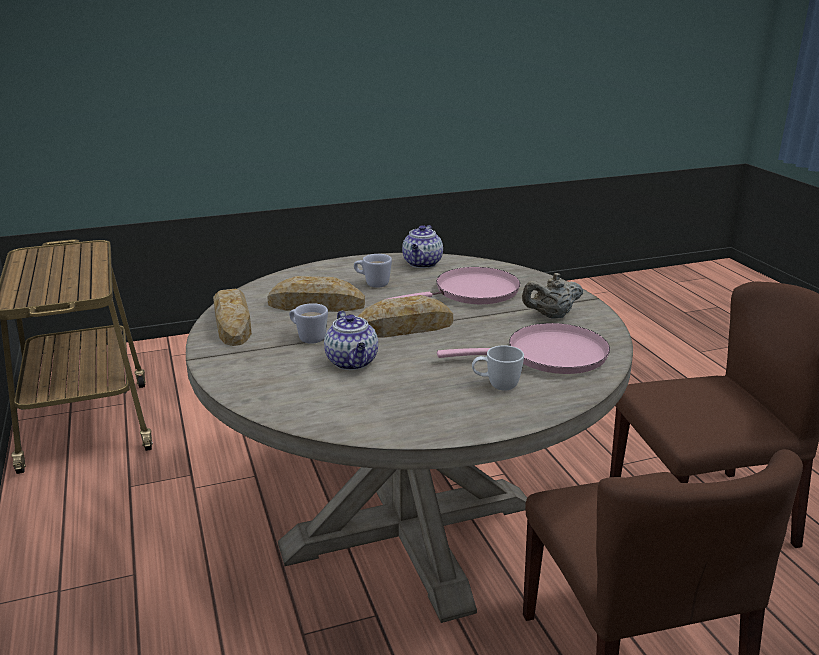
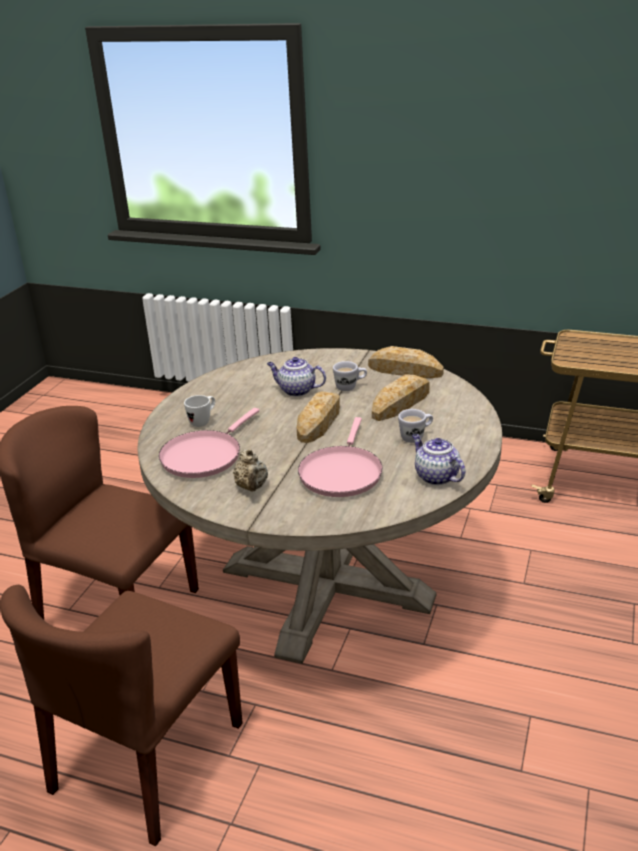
camera: 130 degrees right, 5 degrees up
(551, 316) = (252, 487): beige teapot -> beige teapot turned 150 degrees clockwise

